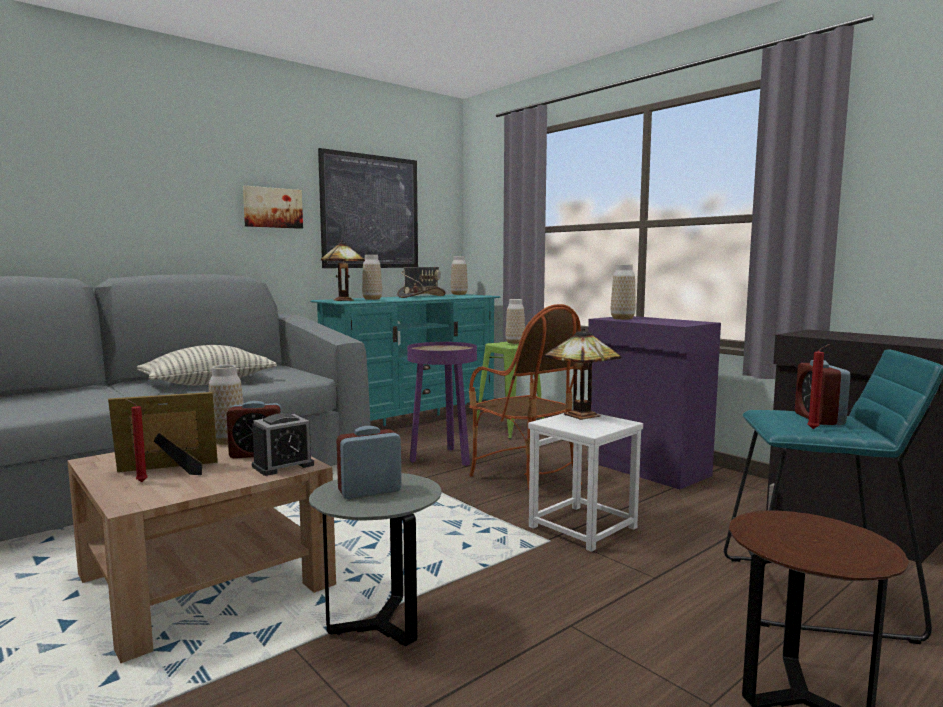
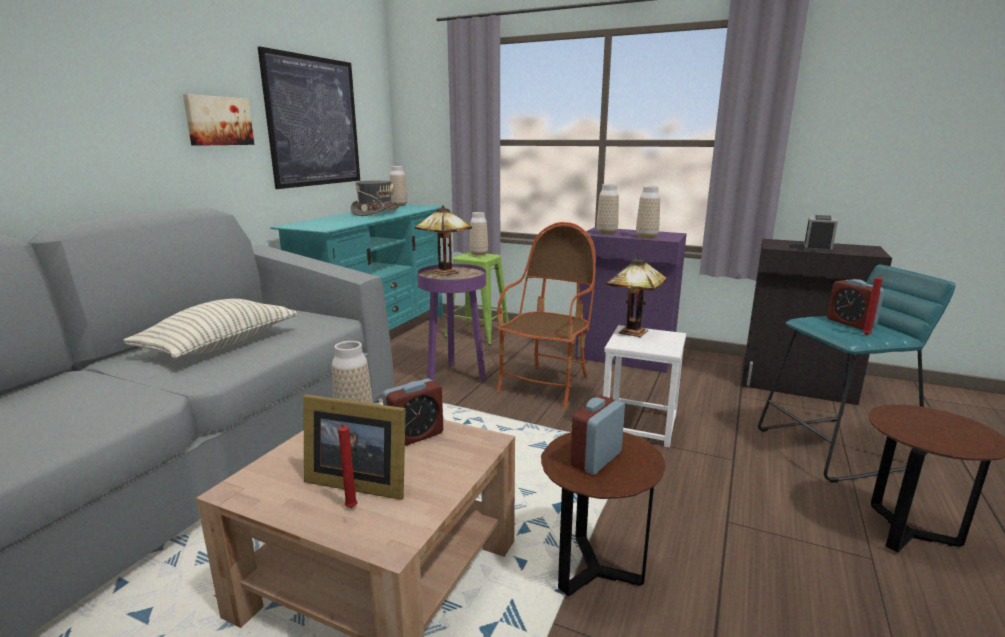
camera: 25 degrees left, 10 degrees up
(170, 470) = (356, 481): picture frame -> picture frame turned 120 degrees counterclockwise
(283, 465) = (467, 446): alarm clock -> alarm clock (817, 248)
(342, 300) = (312, 226): table lamp -> table lamp (443, 272)
(372, 299) = (337, 221): vase -> vase (646, 237)
(379, 625) = (595, 571): grey side table -> brown side table
(525, 479) = (546, 385): armchair -> armchair turned 90 degrees counterclockwise

